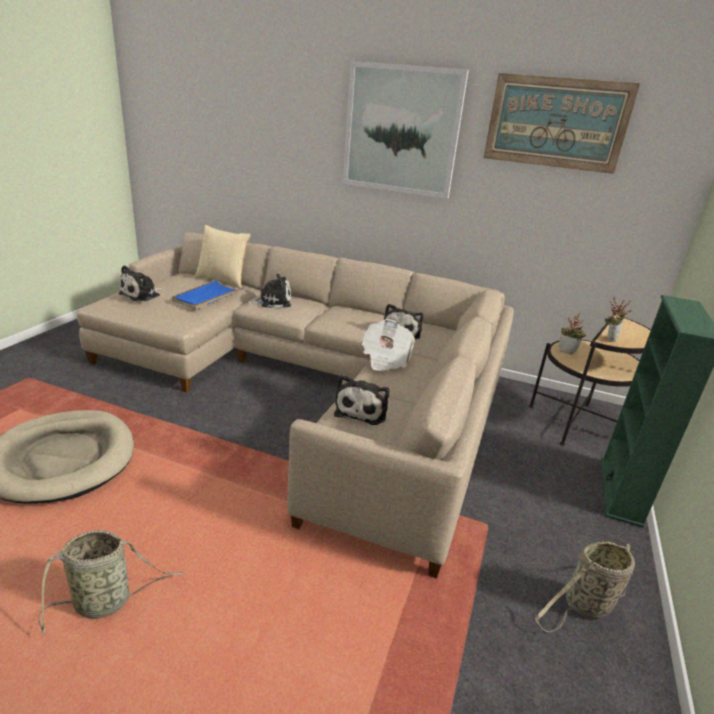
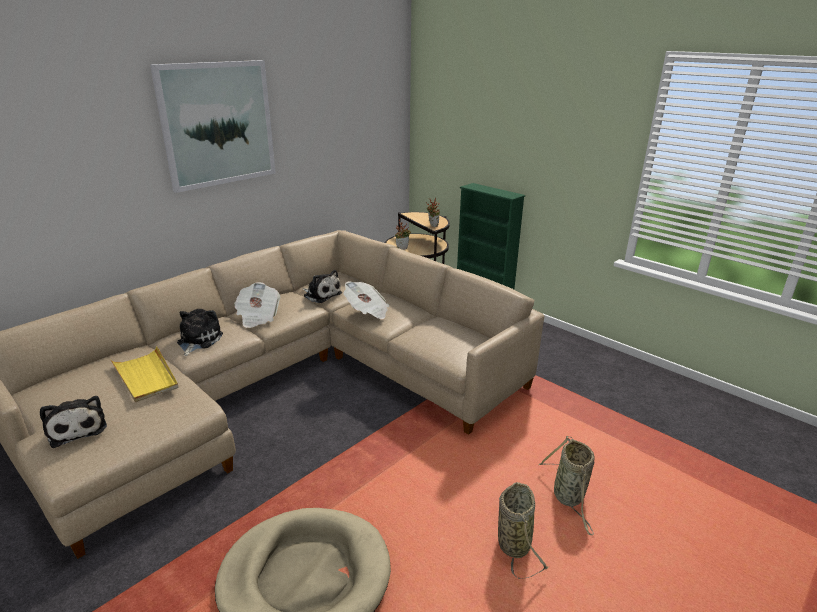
camera: 65 degrees left, 0 degrees up
(208, 297) = (146, 377): blue tray -> yellow tray
(223, 280) = (95, 361): pillow -> none
(331, 314) = (257, 316): none -> newspaper
(362, 410) = (433, 338): plush toy -> none
(556, 123) = (329, 92): picture -> none
(584, 606) = (558, 349): basket -> basket (569, 498)

